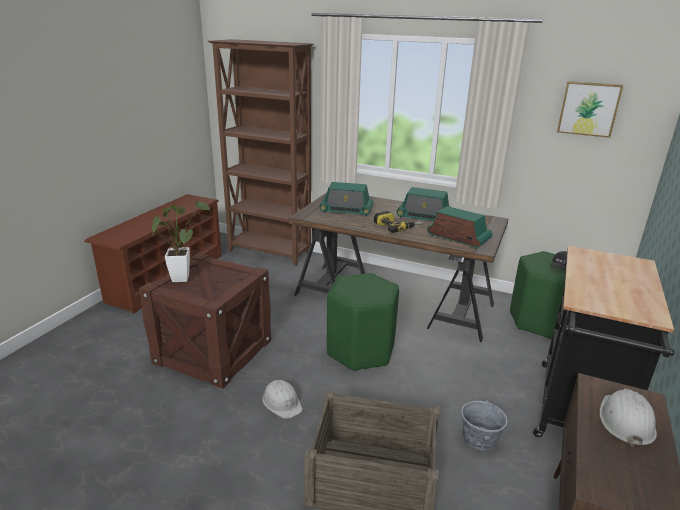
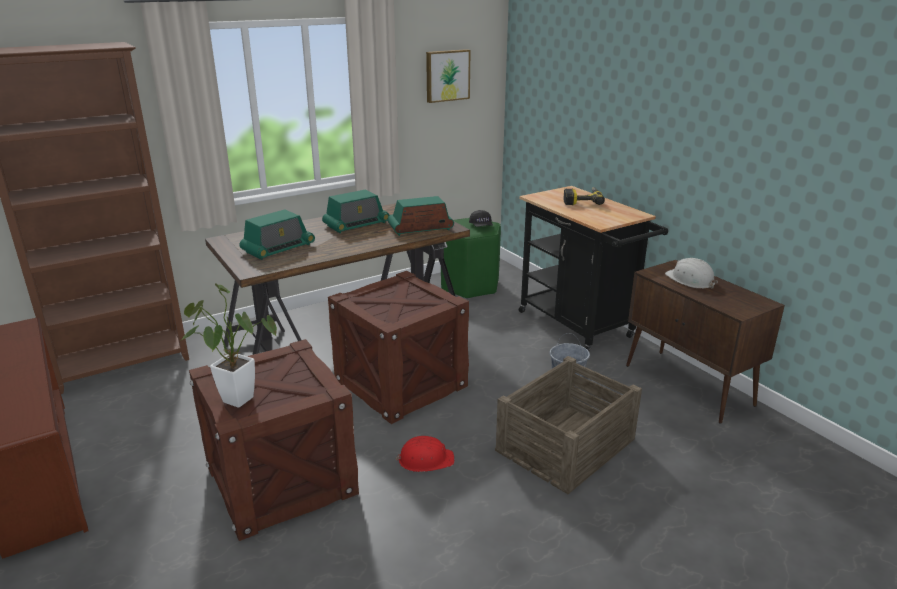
camera: 55 degrees left, 0 degrees up
(282, 402) = (425, 460): white hard hat -> red hard hat
(360, 350) = (401, 383): green stool -> crate
(397, 226) = (356, 241): power drill -> power drill (582, 200)

